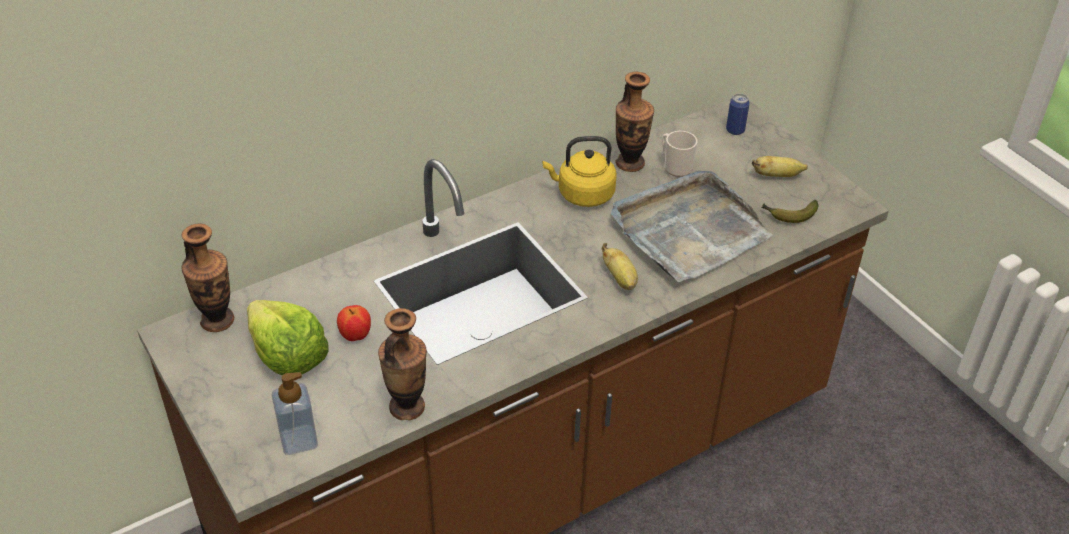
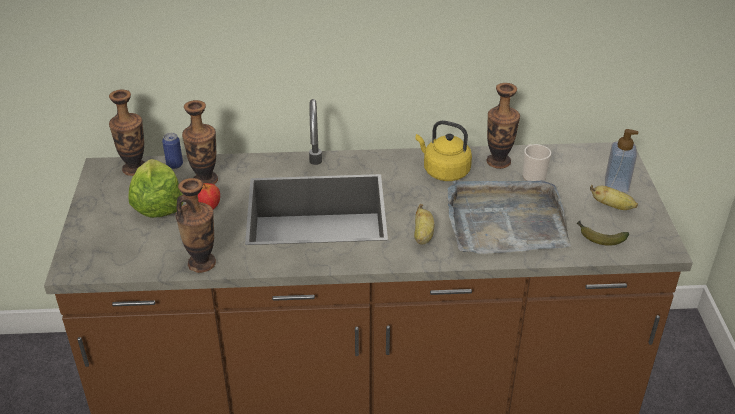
camera: 30 degrees right, 5 degrees down
(298, 440) = (118, 257): soap dispenser -> soap dispenser (616, 185)
(321, 303) = (205, 180): none -> vase
(735, 130) = (604, 164): can -> can (174, 165)

